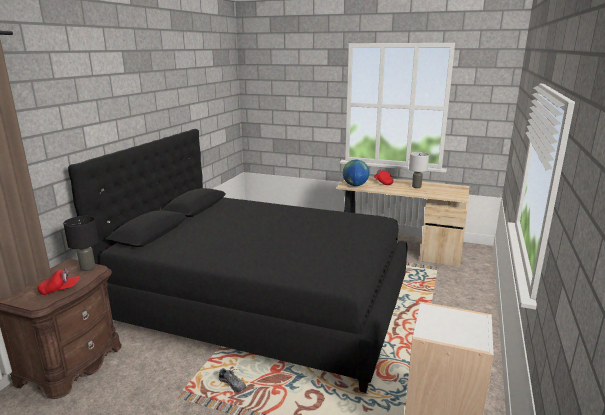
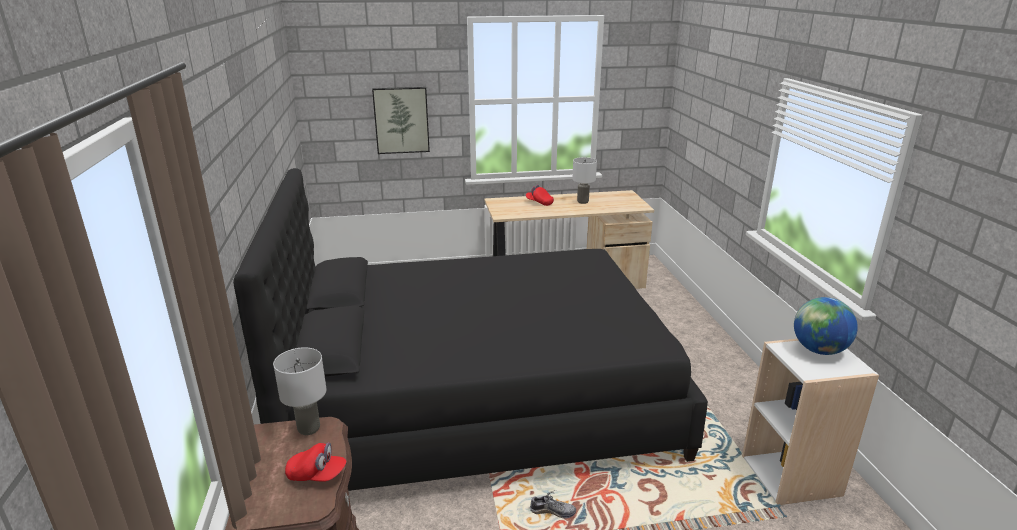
camera: 30 degrees left, 5 degrees up
(60, 290) = (317, 475): red cap -> red cap turned 60 degrees clockwise
(87, 268) = (307, 429): black table lamp -> white table lamp
(301, 113) = (401, 120): none -> picture
(355, 185) = (512, 213): globe -> globe (819, 350)

